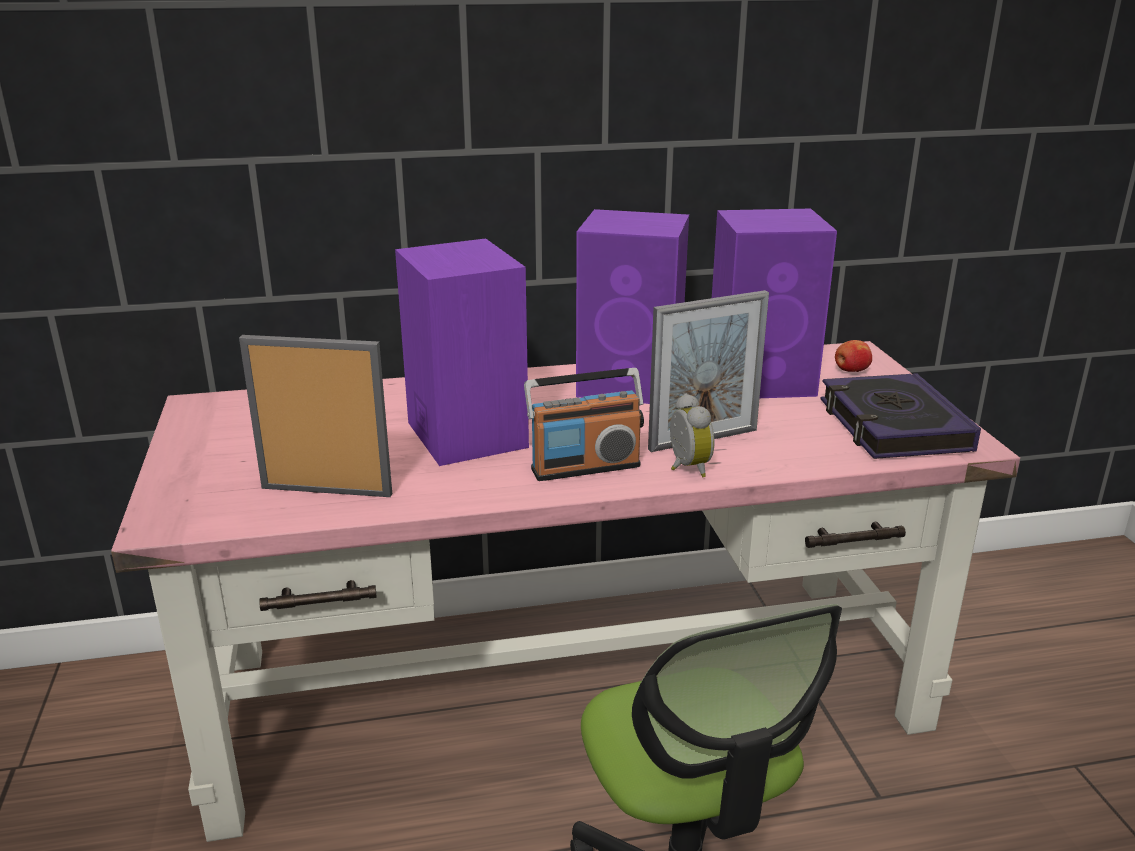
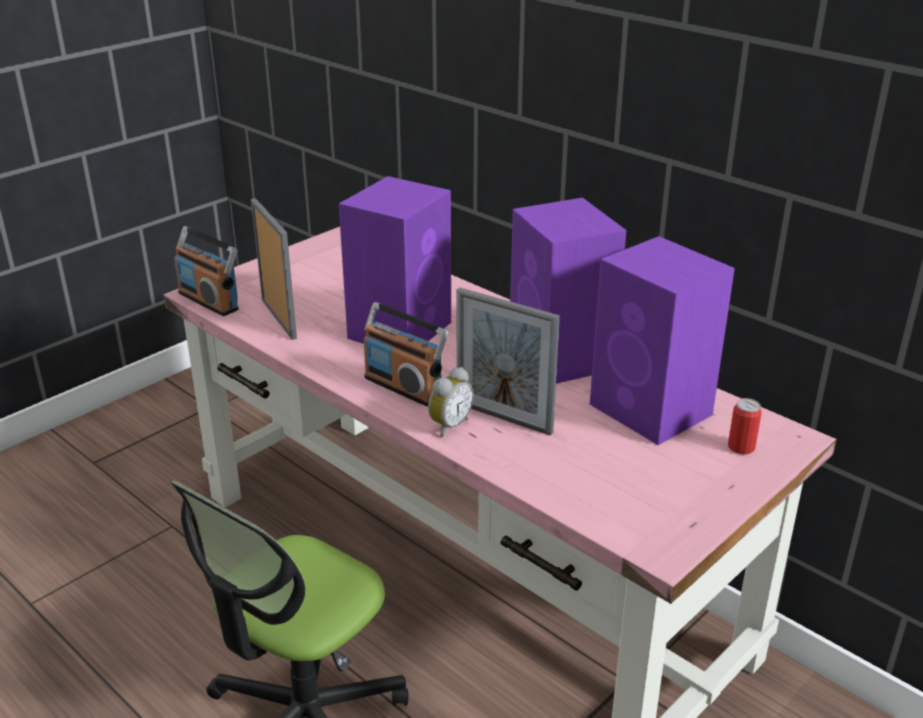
camera: 55 degrees right, 5 degrees up
(197, 522) = (209, 301): none -> radio
(851, 371) = (741, 447): apple -> can
(893, 426) = (647, 499): book -> none

